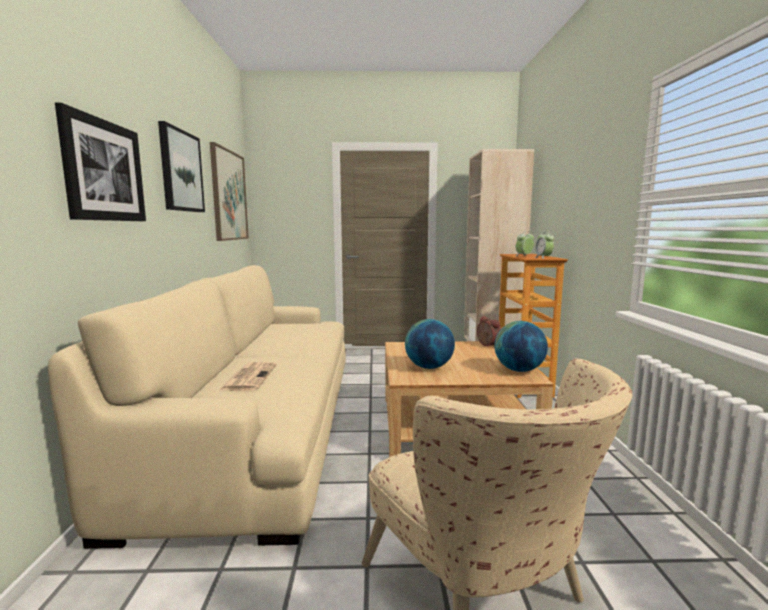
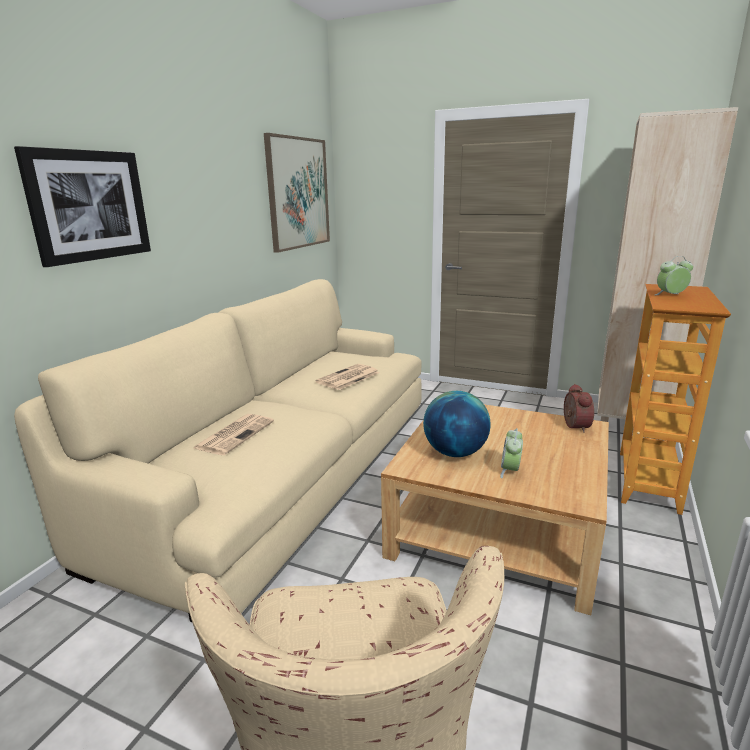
camera: 25 degrees right, 10 degrees up
(181, 171) = (212, 180): picture -> none
(307, 335) = (348, 378): none -> newspaper
(519, 370) = (576, 483): globe -> none
(543, 258) = (692, 305): alarm clock -> alarm clock (510, 471)

